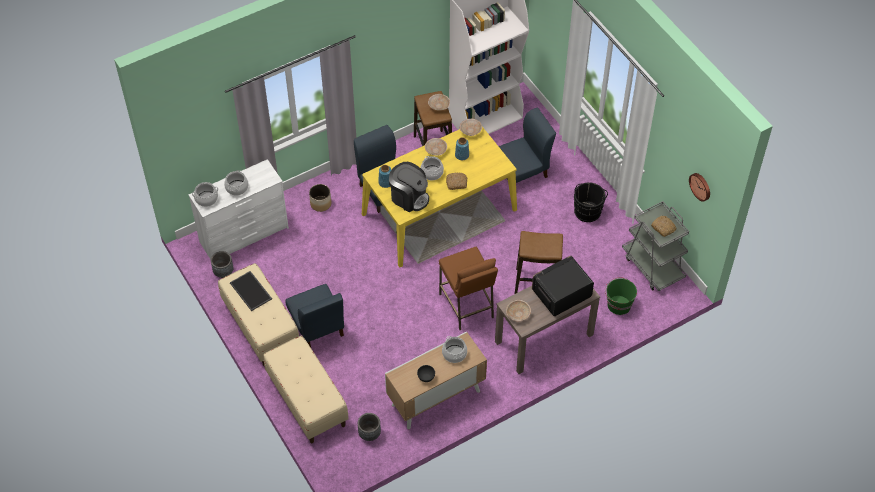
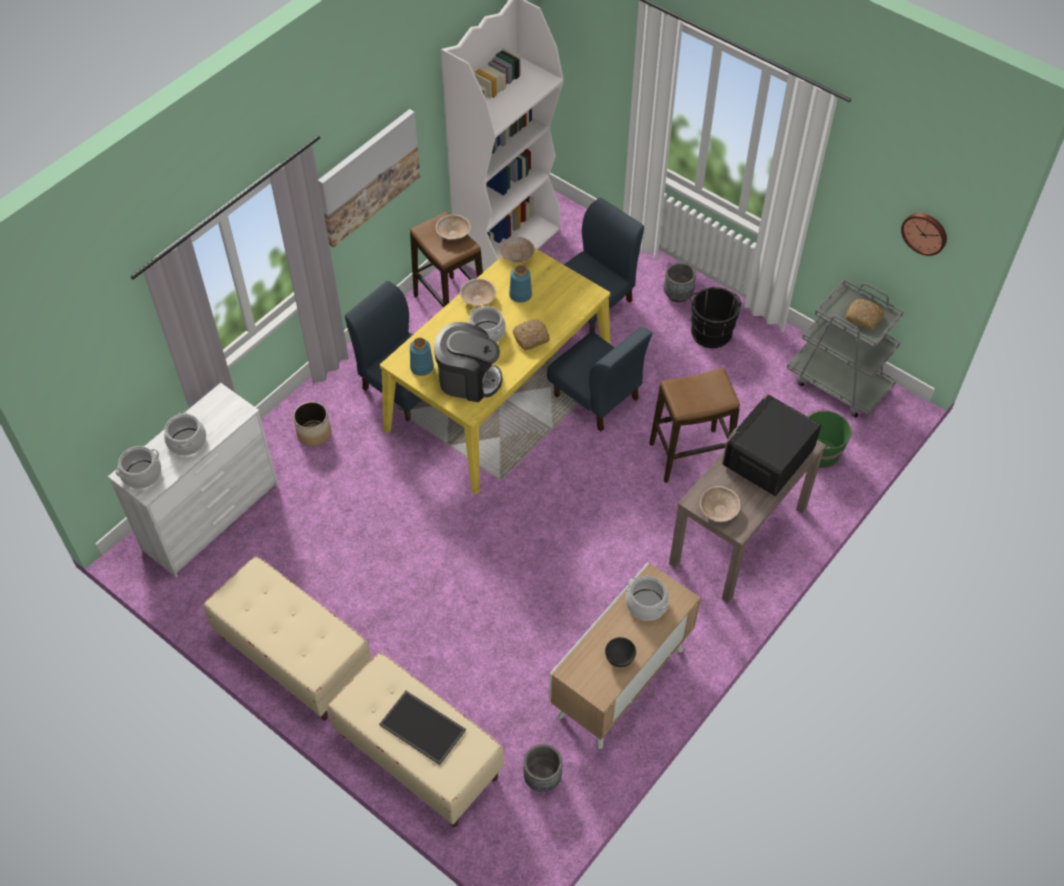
camera: 20 degrees left, 0 degrees up
(223, 272) = (199, 585): grey planter -> grey planter (678, 294)
(251, 291) = (267, 604): tray -> tray (424, 727)
(317, 327) = (386, 627): blue chair -> blue chair (596, 397)
(389, 61) = (368, 176): none -> picture
(467, 306) = (602, 522): brown stool -> none

